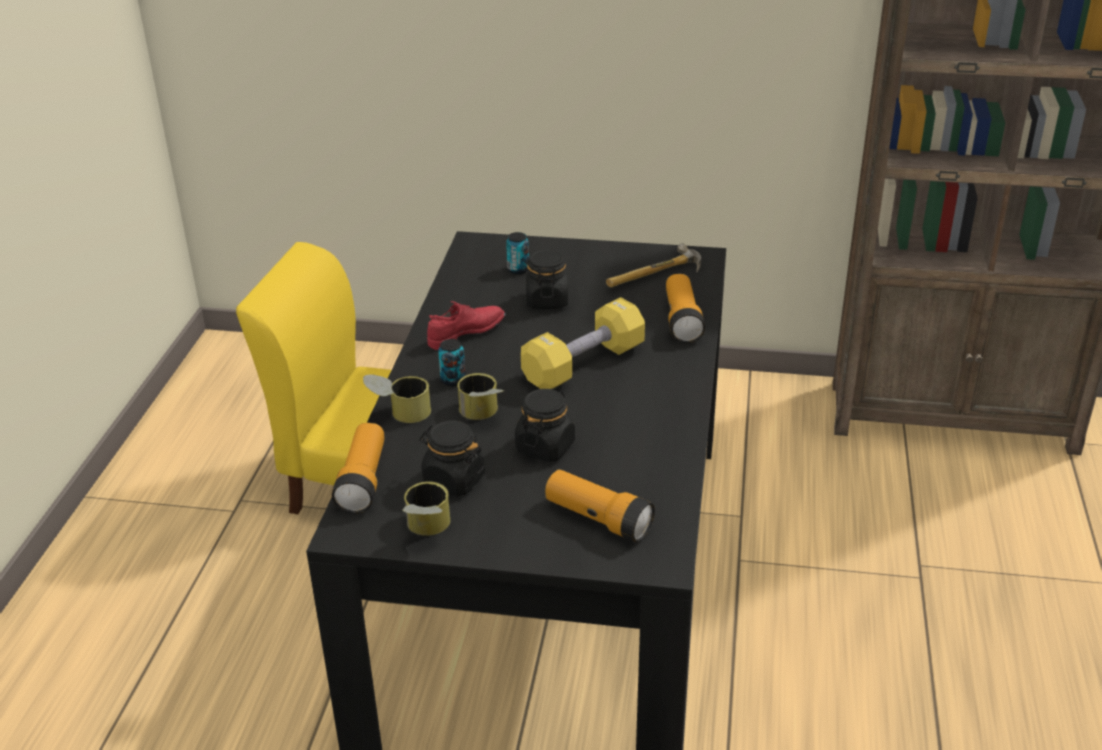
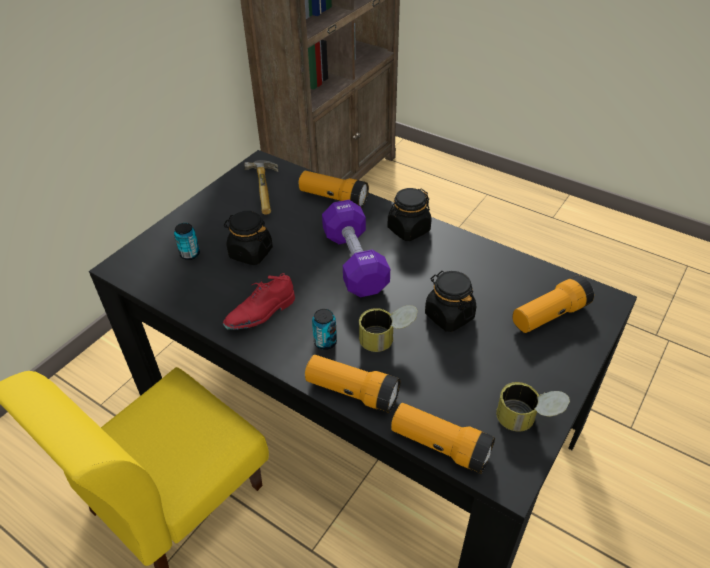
camera: 65 degrees left, 10 degrees up
(399, 413) = (352, 392): can -> flashlight
(453, 480) = (467, 383): black jar -> black jar (408, 229)
(466, 333) = (261, 313): red shoe -> red shoe turned 120 degrees counterclockwise
(583, 364) = (355, 262): yellow dumbbell -> purple dumbbell

